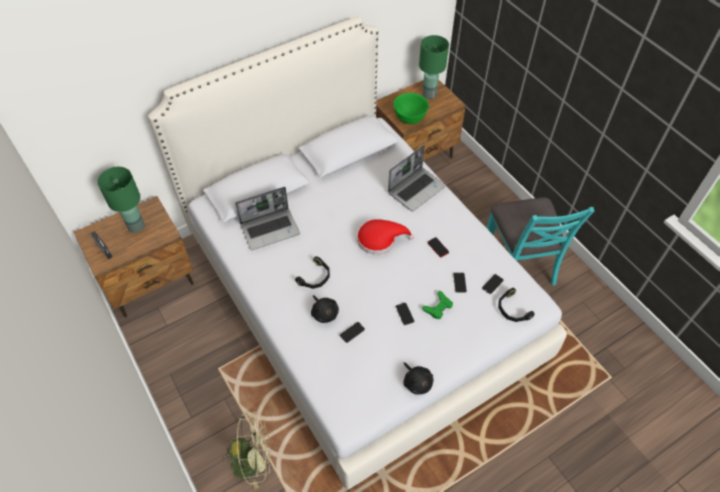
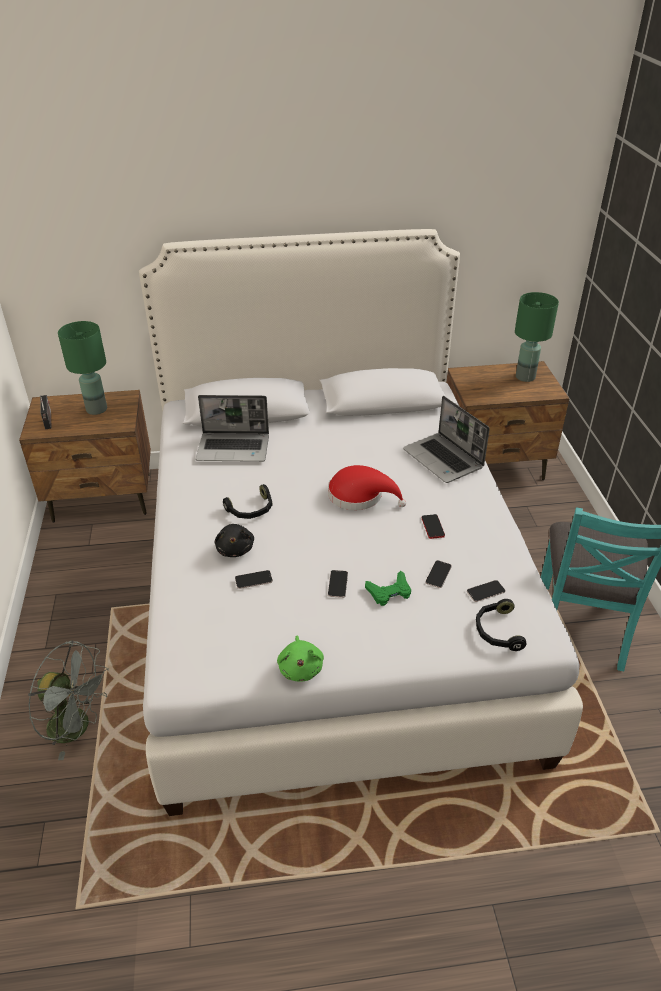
camera: 25 degrees right, 15 degrees down
(253, 461) = (78, 727): green fan -> grey fan
(409, 118) = (484, 393): green bowl -> none
(416, 189) = (444, 459): laptop -> laptop turned 75 degrees clockwise
(417, 382) = (301, 668): black plush toy -> green plush toy

